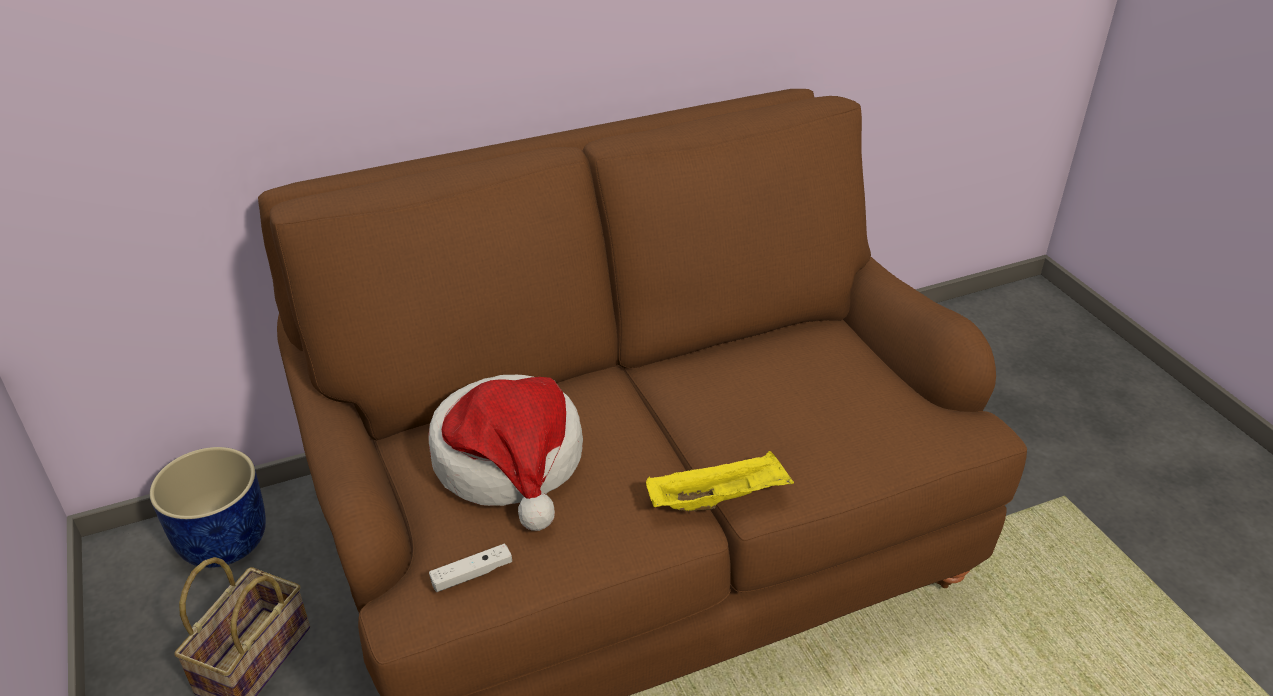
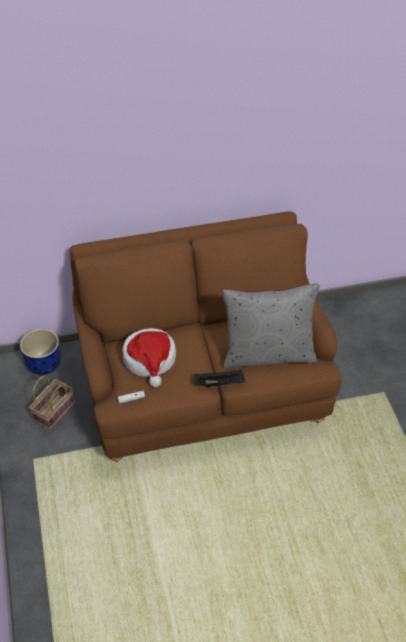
camera: 10 degrees right, 10 degrees up
(719, 498) = (220, 383): yellow tray -> black tray
(822, 411) = (268, 354): none -> grey pillow

